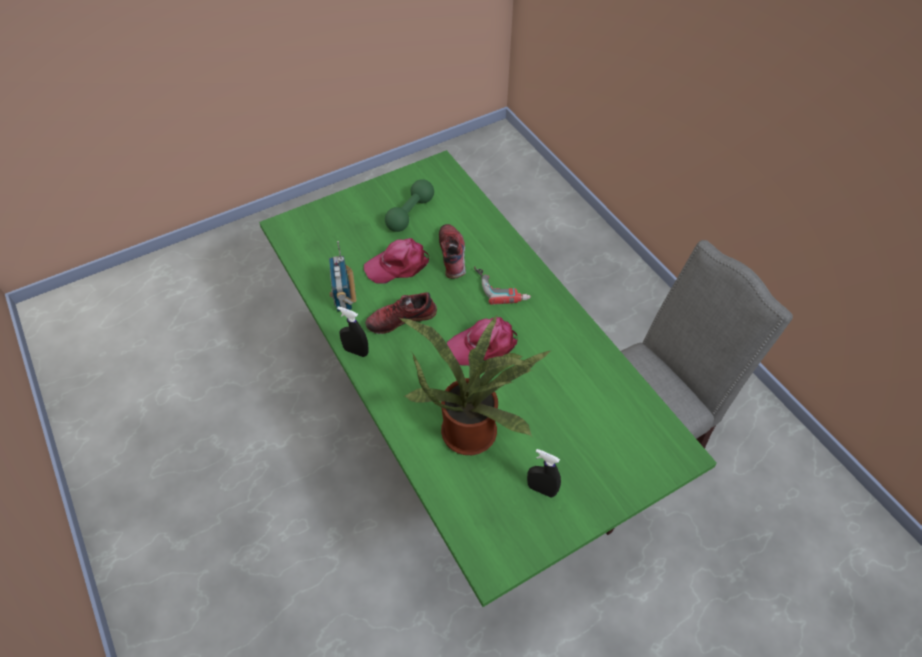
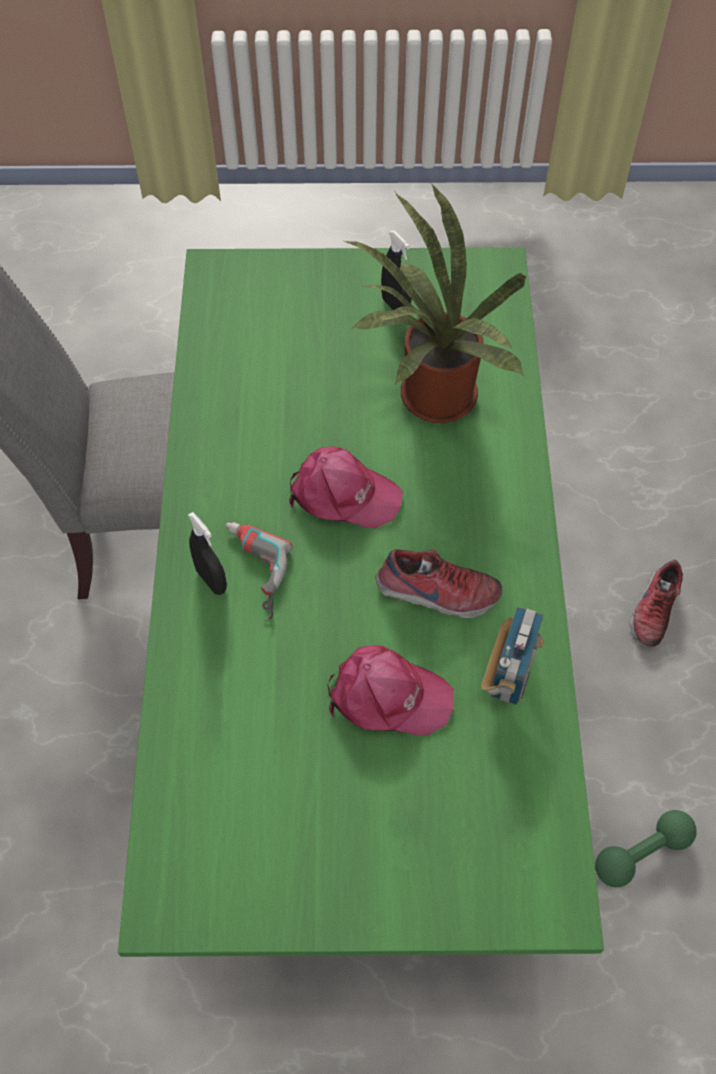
camera: 150 degrees left, 5 degrees up
(356, 351) = (531, 573): black spray bottle -> black spray bottle (211, 580)
(410, 213) = (300, 804): green dumbbell -> green dumbbell (642, 853)
(453, 255) = (284, 668): shoe -> shoe (652, 609)

